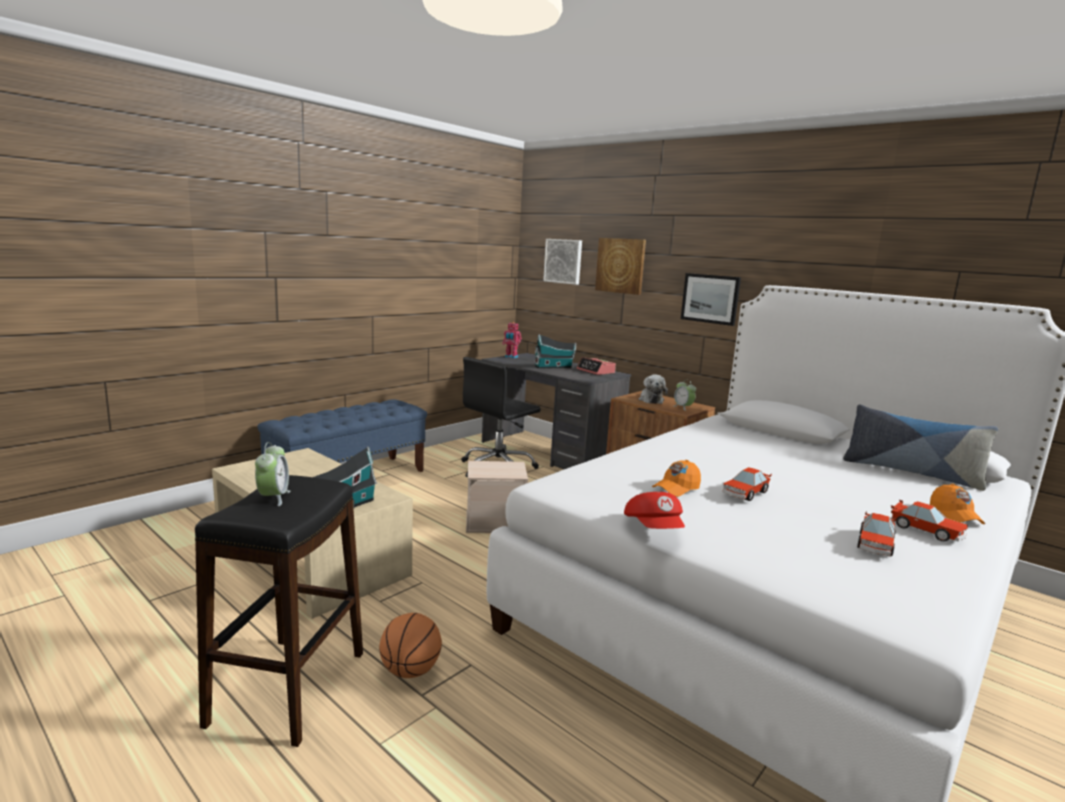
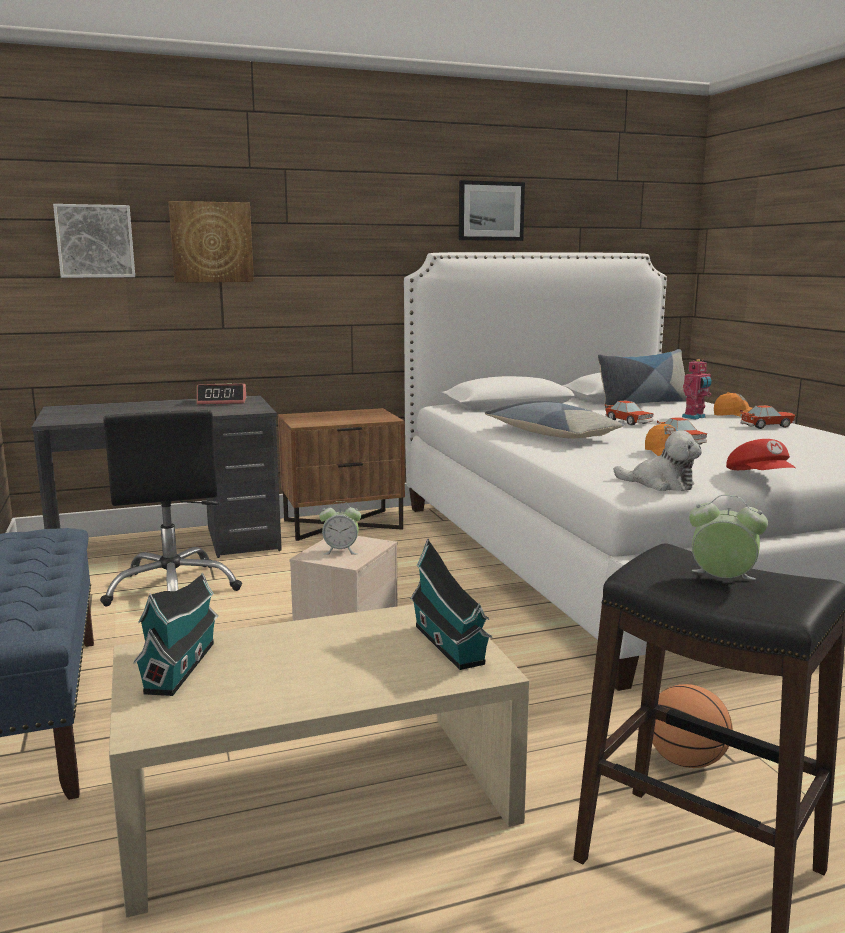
camera: 60 degrees left, 0 degrees up
(511, 357) = (57, 415): toy robot -> toy robot (695, 417)
(554, 367) = (165, 409): toy house -> toy house (182, 665)
(651, 400) = (324, 418): plush toy -> plush toy (661, 484)
(654, 529) = (760, 477): red cap -> red cap turned 60 degrees clockwise
(683, 407) = (371, 415): alarm clock -> alarm clock (341, 551)
(691, 451) = (551, 434): none -> pillow
(710, 298) = (354, 276): picture -> picture (490, 211)
(875, 545) = (792, 439): toy car -> toy car (628, 422)

